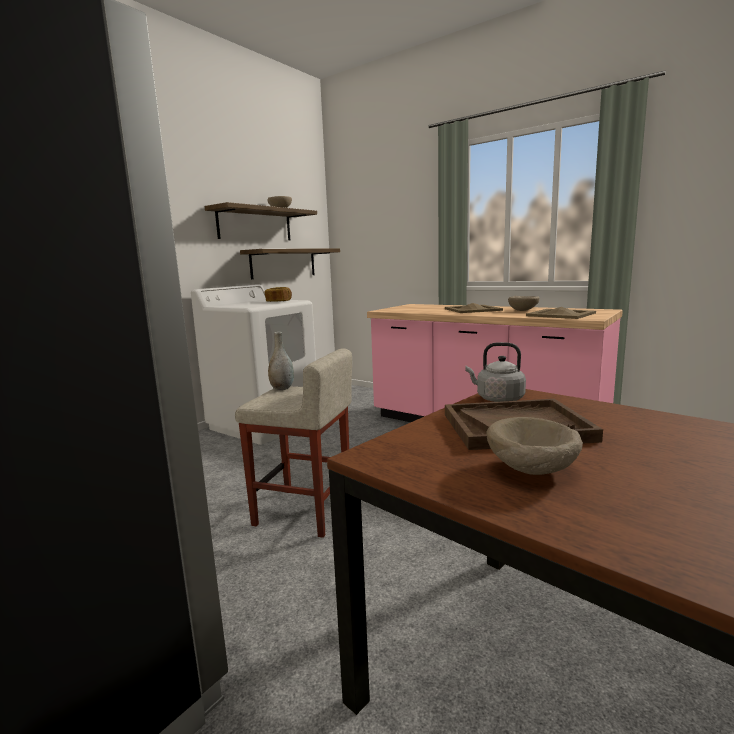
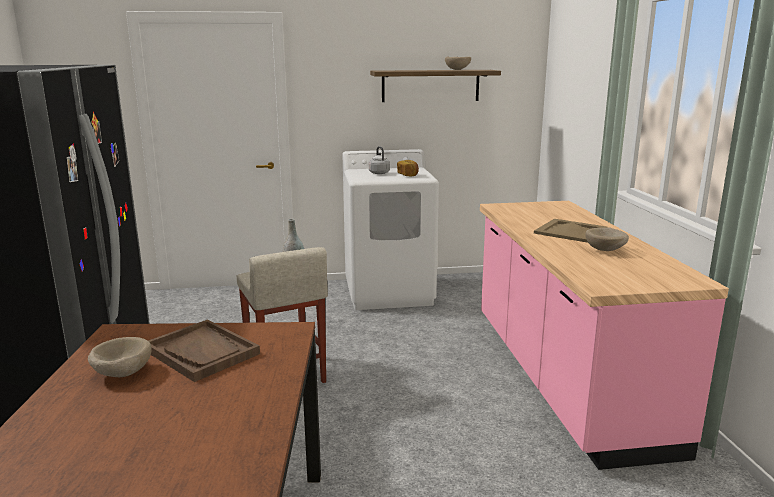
camera: 45 degrees right, 5 degrees up
(283, 263) = (465, 126): shelf -> none
(497, 399) = (267, 331): grey kettle -> grey kettle (378, 173)
(560, 314) = (605, 270): beige tray -> none

